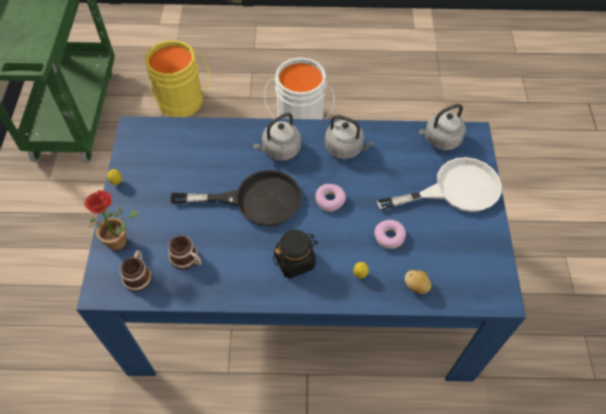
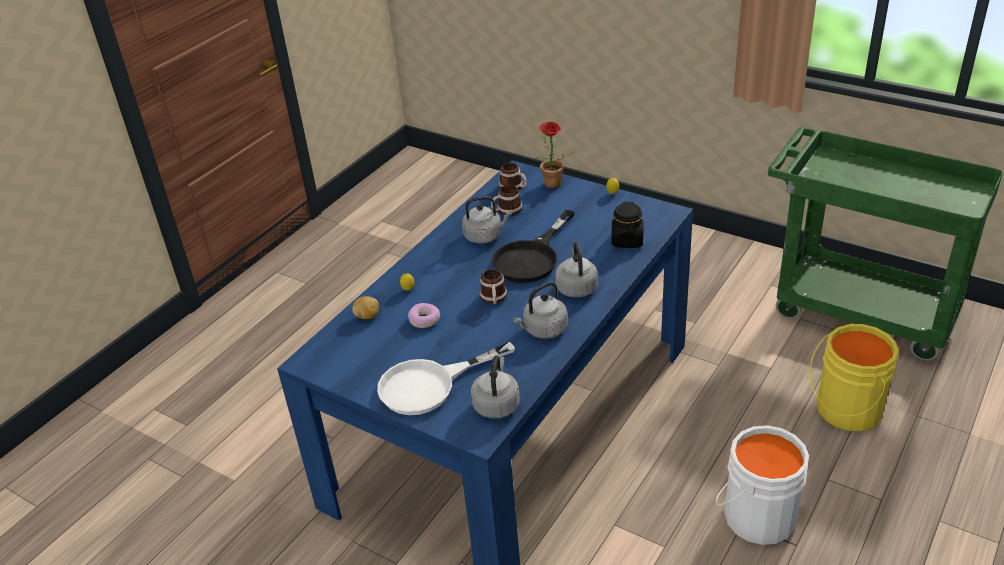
camera: 125 degrees right, 20 degrees down
(241, 256) = (485, 236): none -> grey kettle
(295, 261) = (454, 261): black jar -> black jar (627, 240)
(330, 200) = (494, 299): donut -> mug
(454, 190) = (430, 385): white frying pan -> white frying pan turned 45 degrees clockwise

